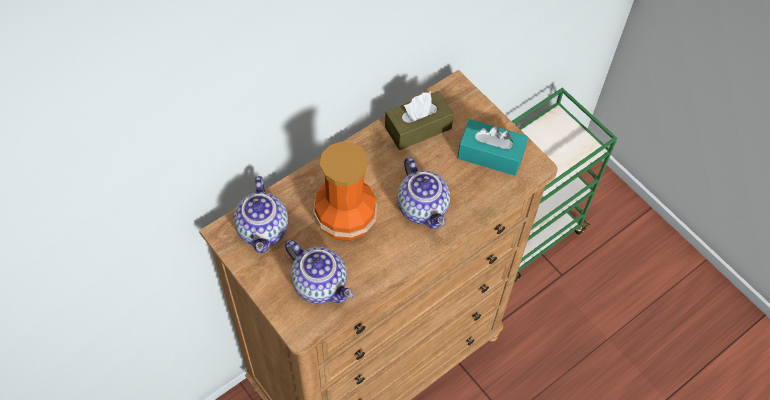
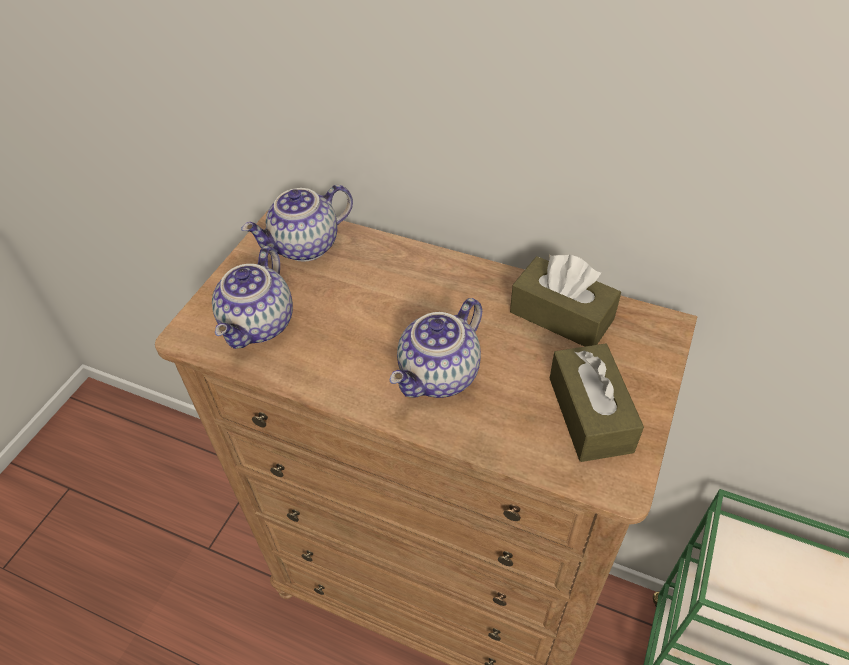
camera: 65 degrees right, 10 degrees down
(344, 219) = (366, 306): vase -> none
(490, 154) = (590, 414): turquoise tissue box -> brown tissue box

